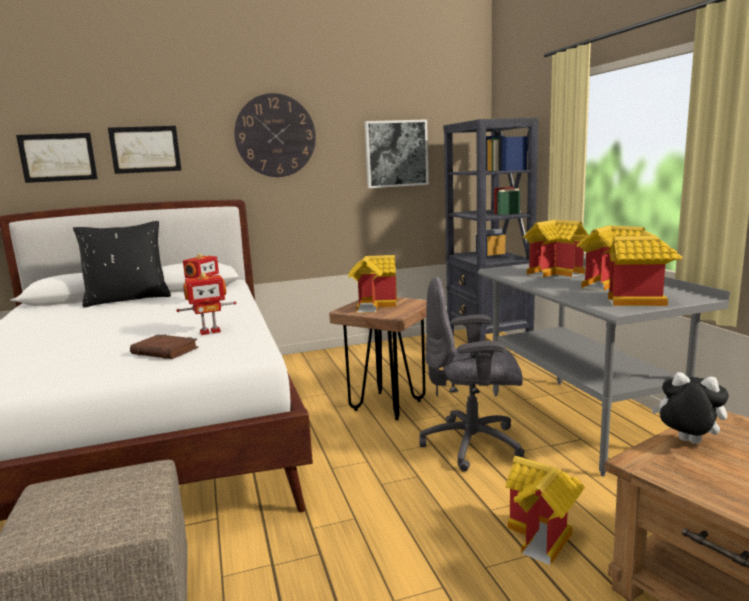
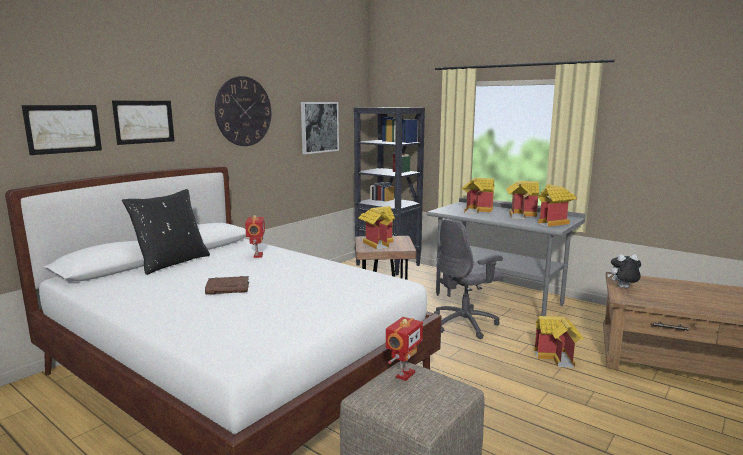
camera: 35 degrees left, 0 degrees up
(166, 351) = (335, 291): brown book -> brown book (228, 288)
(210, 331) = (327, 274): toy robot -> toy robot (404, 374)

